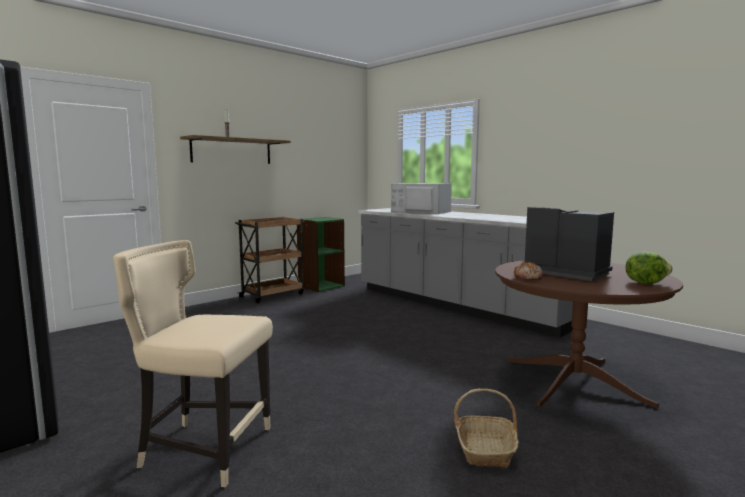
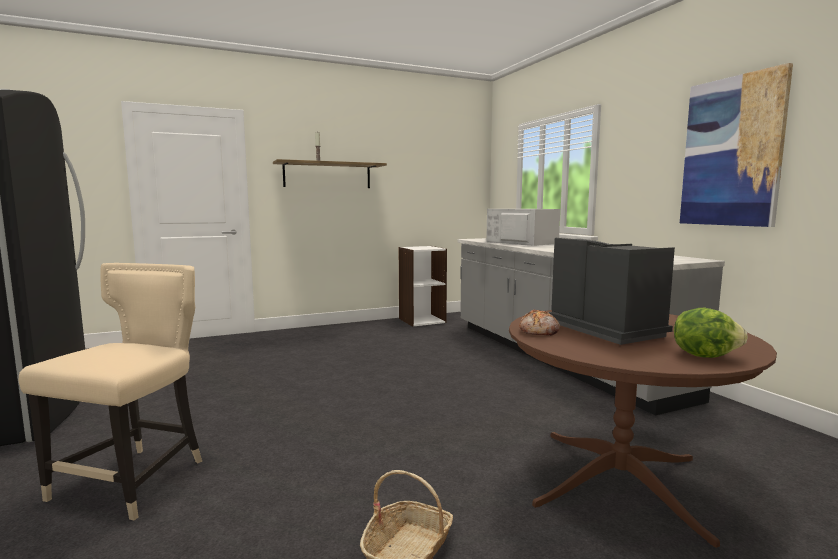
camera: 20 degrees right, 0 degrees up
(204, 449) = (135, 480): beige chair -> beige chair turned 75 degrees clockwise
(273, 295) = (365, 325): brown cart -> none
(321, 286) = (422, 320): green bookcase -> white bookcase
(590, 142) = (732, 152): none -> picture

